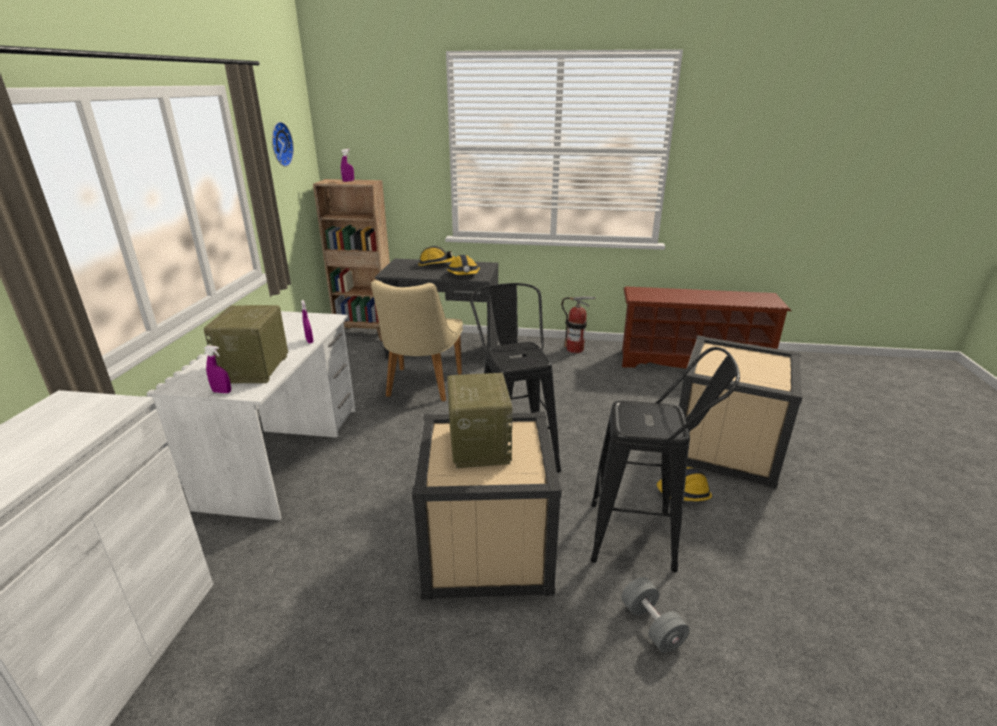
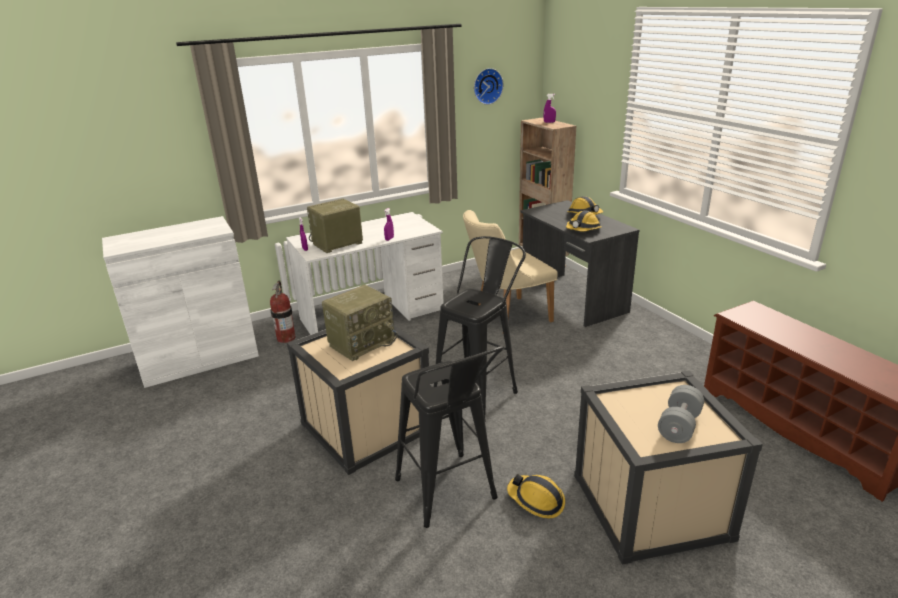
camera: 55 degrees right, 0 degrees up
(575, 349) = (689, 352): fire extinguisher -> fire extinguisher (286, 338)
(652, 625) = (358, 533): grey dumbbell -> grey dumbbell (679, 426)

